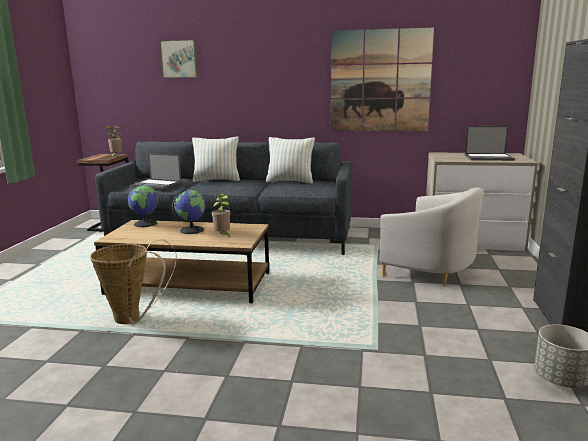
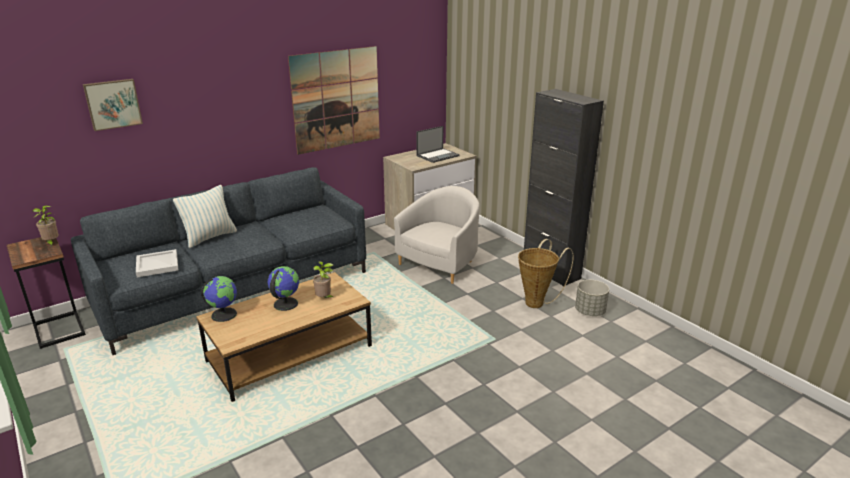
camera: 45 degrees left, 10 degrees up
(133, 319) = (306, 405): basket -> basket (537, 302)
(157, 184) = (158, 264): laptop -> white tray
(290, 181) = (287, 217): pillow -> none
(429, 270) = (440, 263): white armchair -> white armchair turned 45 degrees counterclockwise

